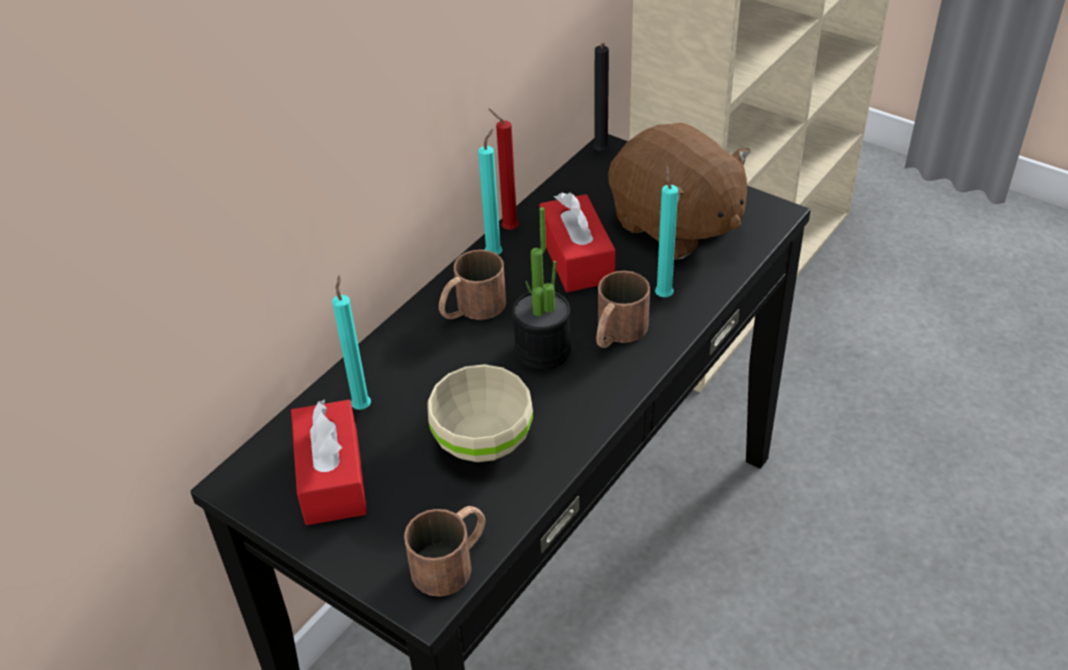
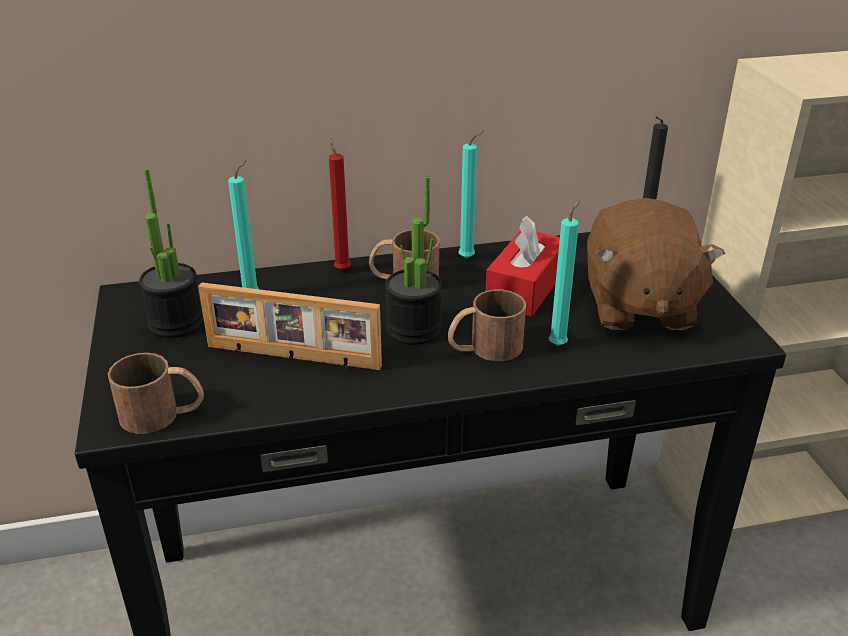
camera: 40 degrees right, 10 degrees down
(332, 477) = (176, 323): red tissue box -> potted plant
(483, 439) = (292, 358): beige bowl -> picture frame
(507, 229) = (500, 248): red candle -> red candle (341, 269)

